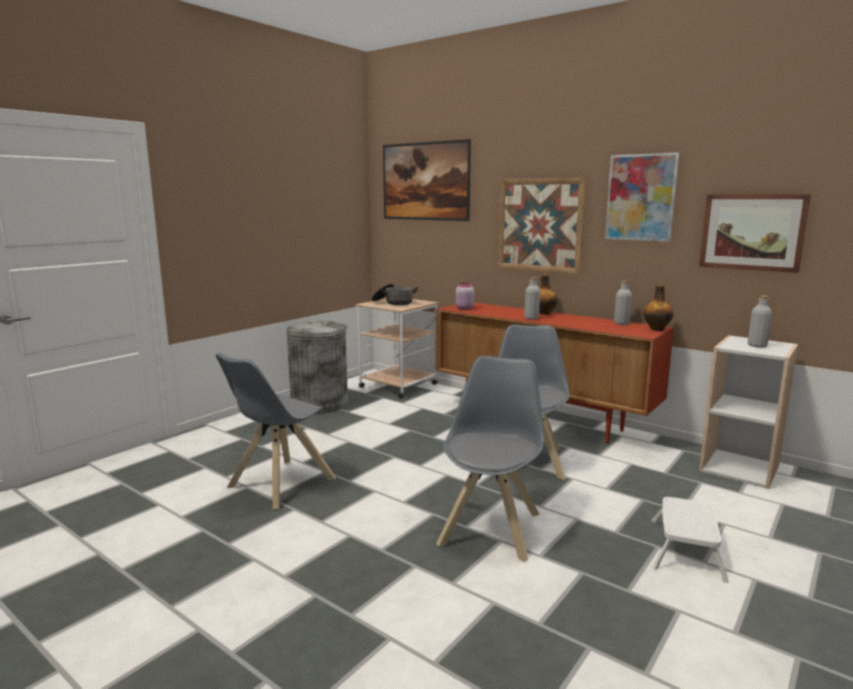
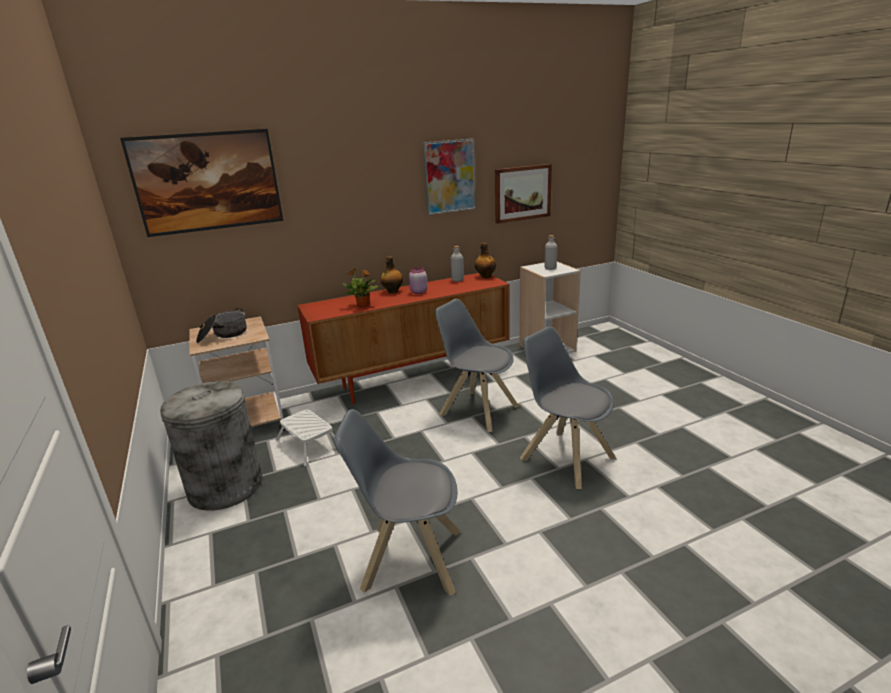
camera: 60 degrees left, 10 degrees up
(279, 484) = (409, 559): grey chair -> grey chair turned 120 degrees clockwise
(464, 308) = (326, 311): pink jar -> pink jar (418, 292)
(494, 313) = (363, 305): none -> potted plant
(531, 318) = (402, 298): grey bottle -> none
(540, 225) = (366, 212): picture -> none
(685, 549) = (625, 400): white step ladder -> white step ladder (308, 443)

